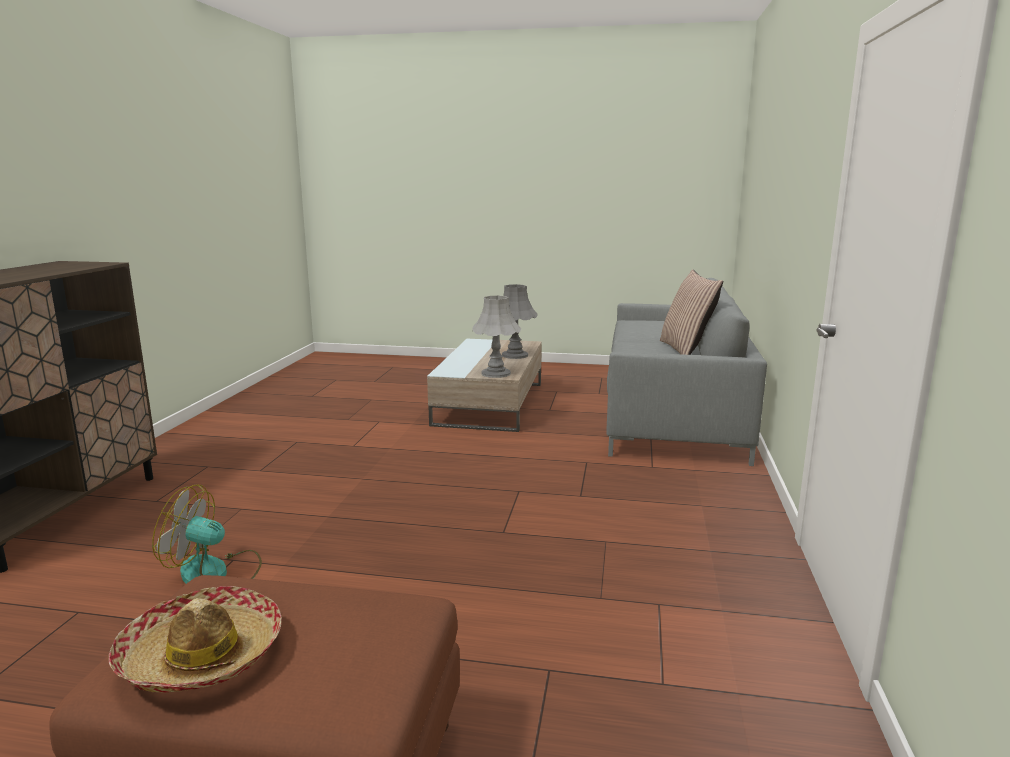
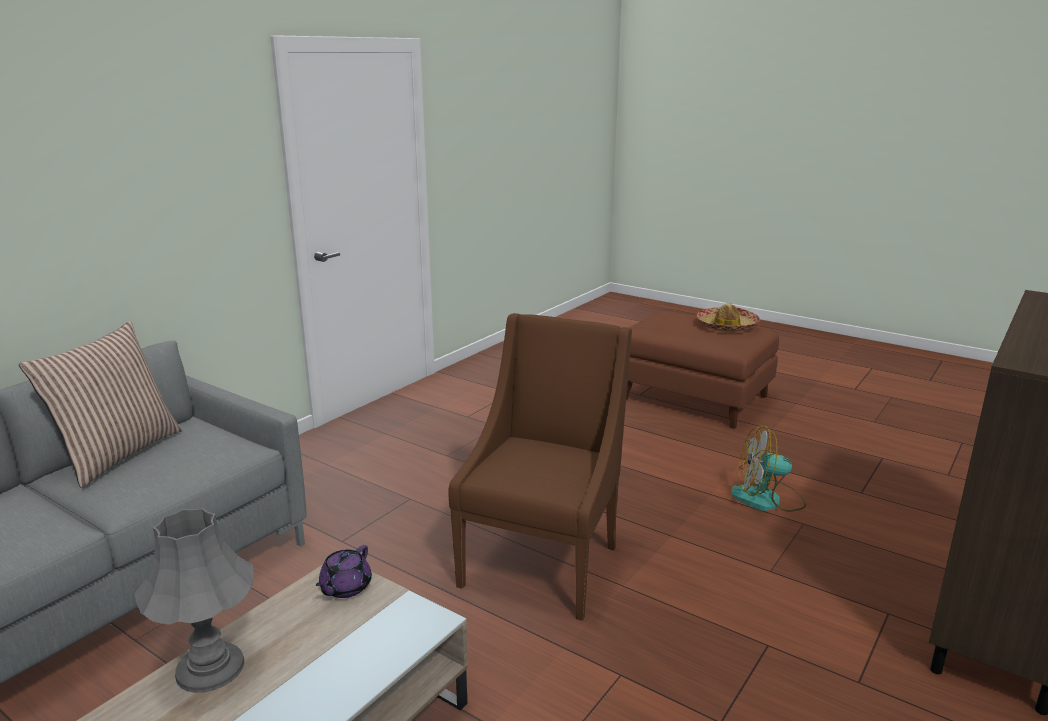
camera: 155 degrees left, 5 degrees up
(215, 573) = (767, 499): fan -> fan turned 150 degrees clockwise
(428, 478) = (543, 563): none -> brown armchair
(496, 373) = (345, 587): grey table lamp -> purple teapot

